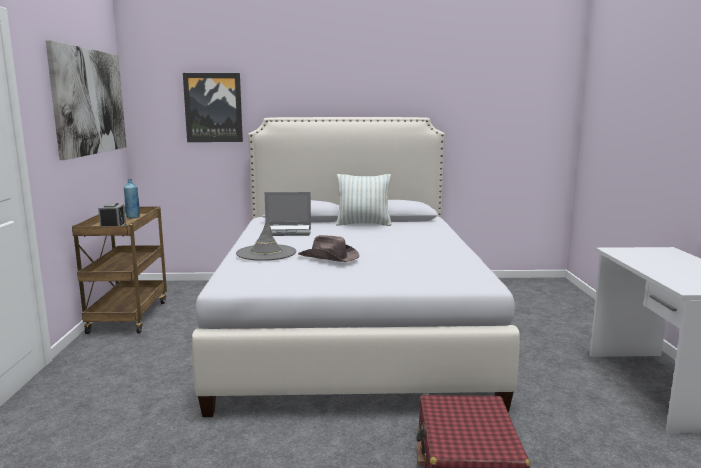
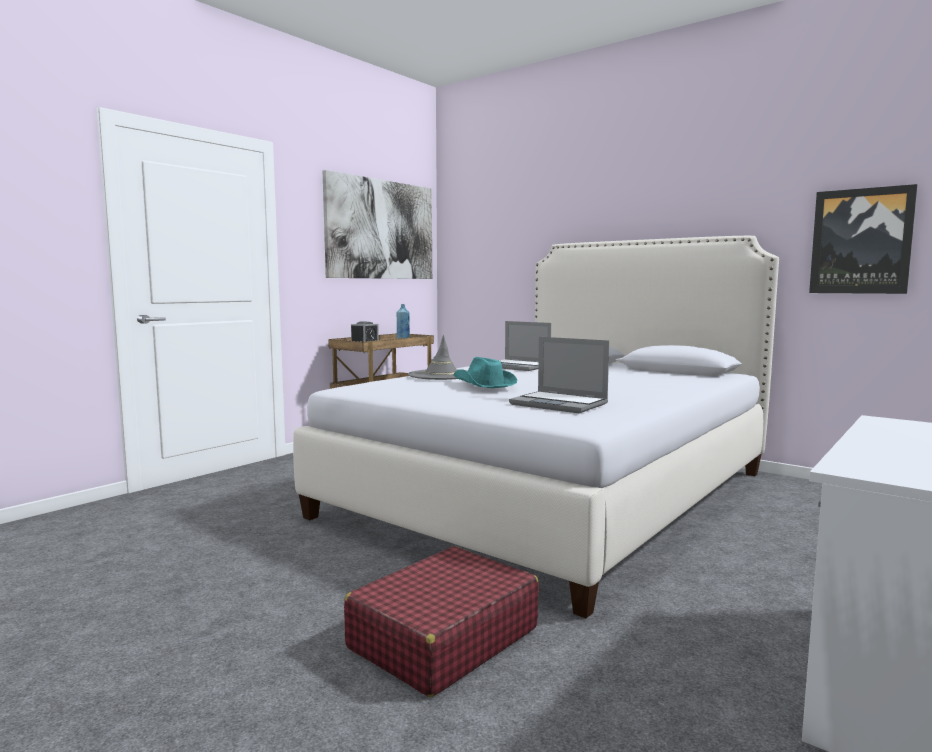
camera: 40 degrees right, 5 degrees down
(213, 107) = (510, 236): picture -> picture (861, 241)
(329, 257) = (484, 384): brown hat -> turquoise hat
(363, 224) = (620, 370): pillow -> none
(424, 267) = (560, 404): none -> laptop

